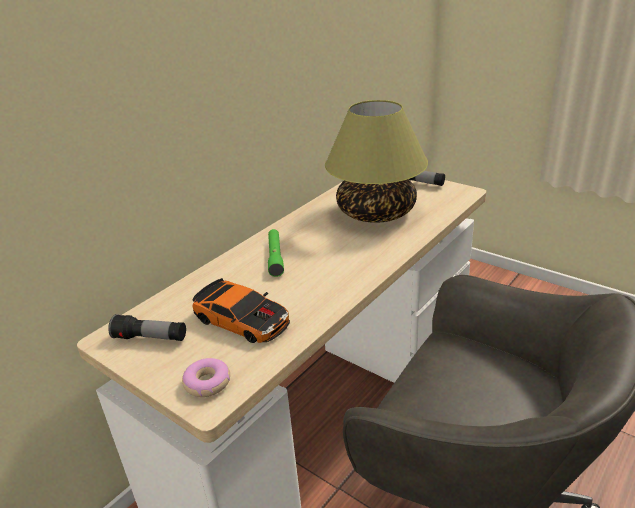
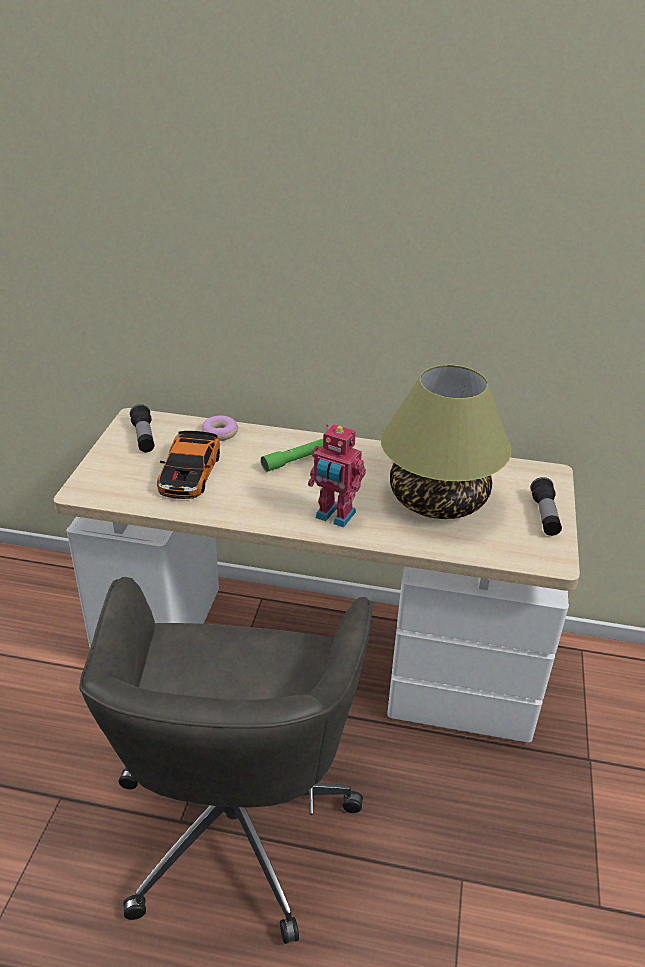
camera: 60 degrees right, 5 degrees up
(207, 383) = (102, 483): donut -> donut (219, 433)
(366, 257) = (334, 516): none -> toy robot

